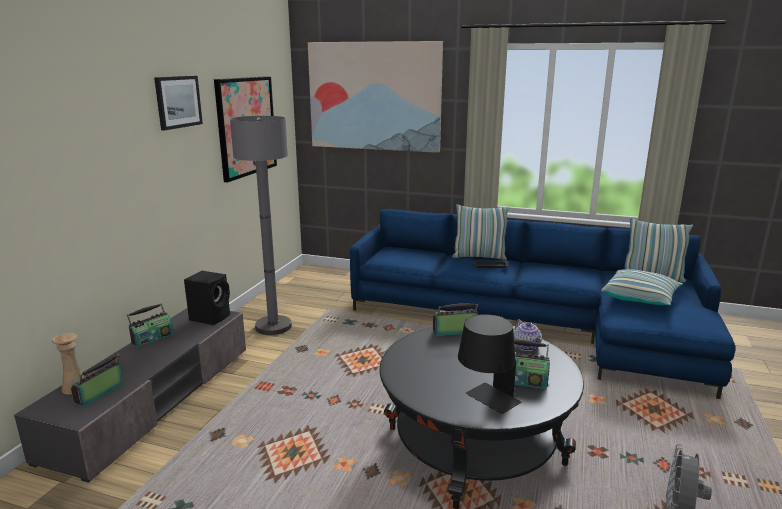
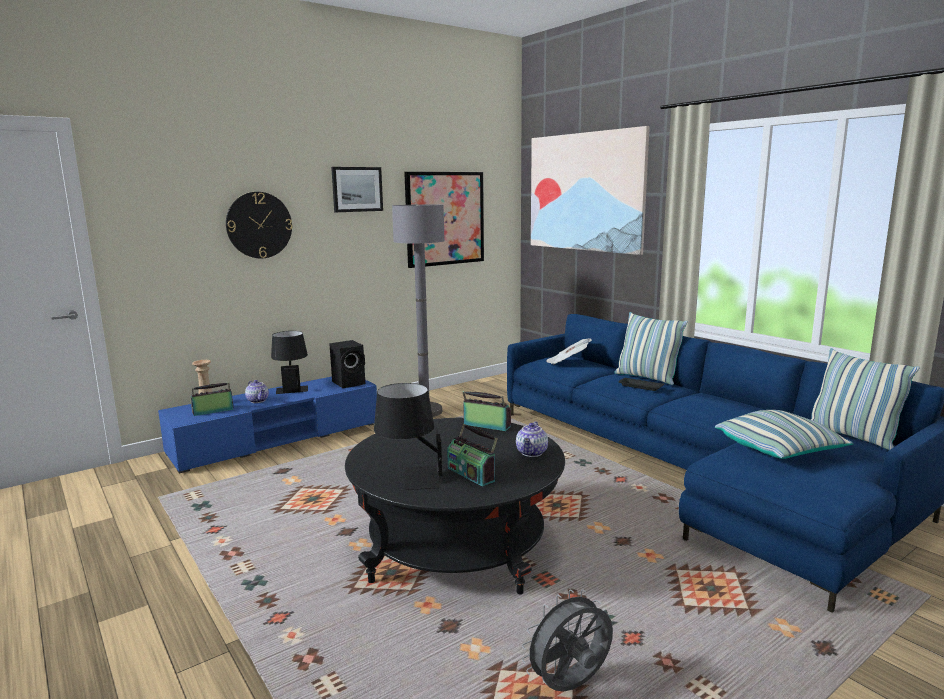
camera: 35 degrees right, 5 degrees down
(93, 154) = (259, 225): none -> wall clock
(137, 364) = (258, 400): none -> teapot
(152, 338) = (291, 387): radio -> black table lamp
(154, 400) = (277, 438): grey tv stand -> blue tv stand
(405, 255) = (567, 363): none -> newspaper

